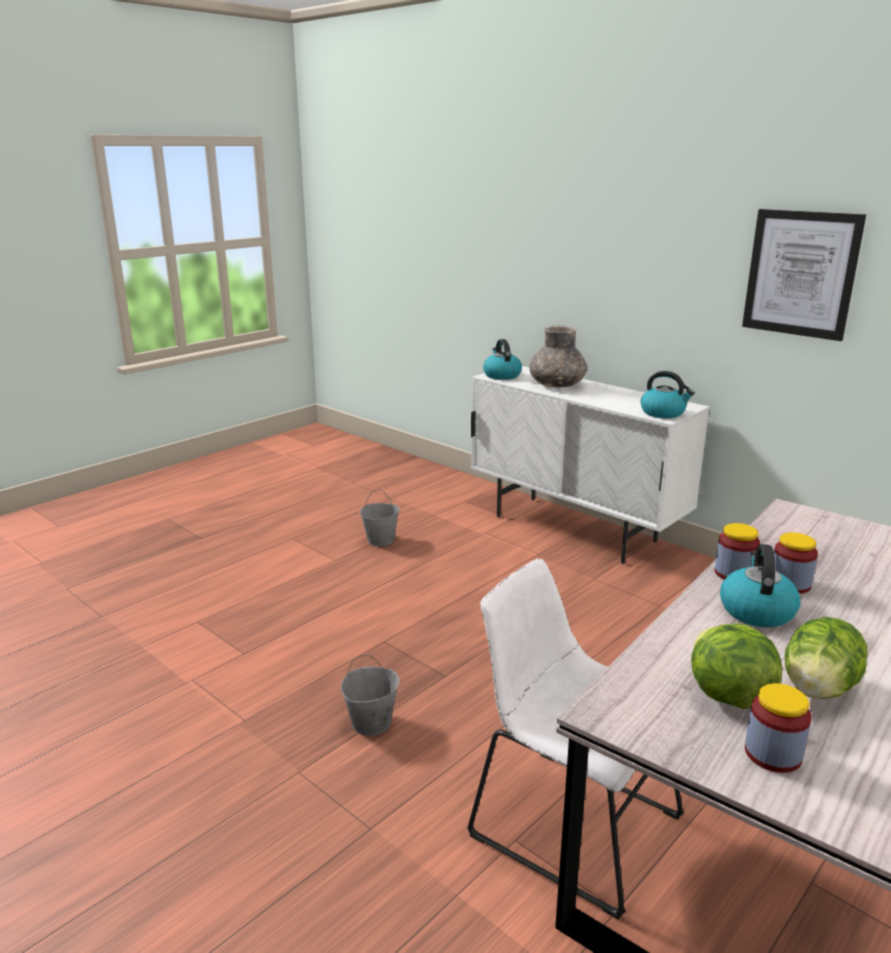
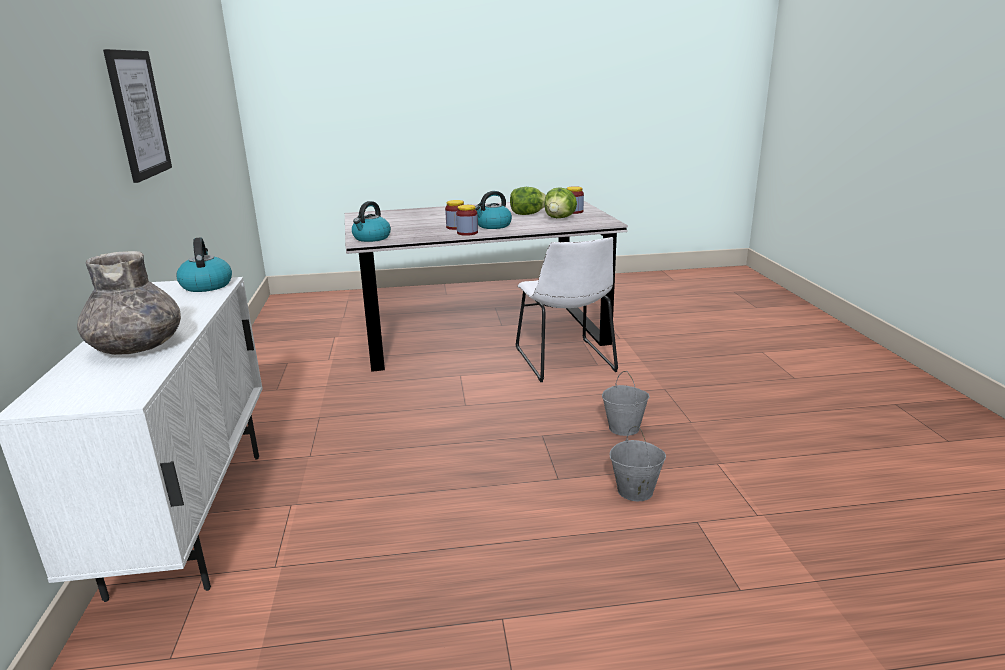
camera: 140 degrees left, 0 degrees up
(381, 540) = (403, 628): grey bucket -> grey bucket (634, 491)
(501, 375) = (110, 392): kettle -> kettle (371, 238)

